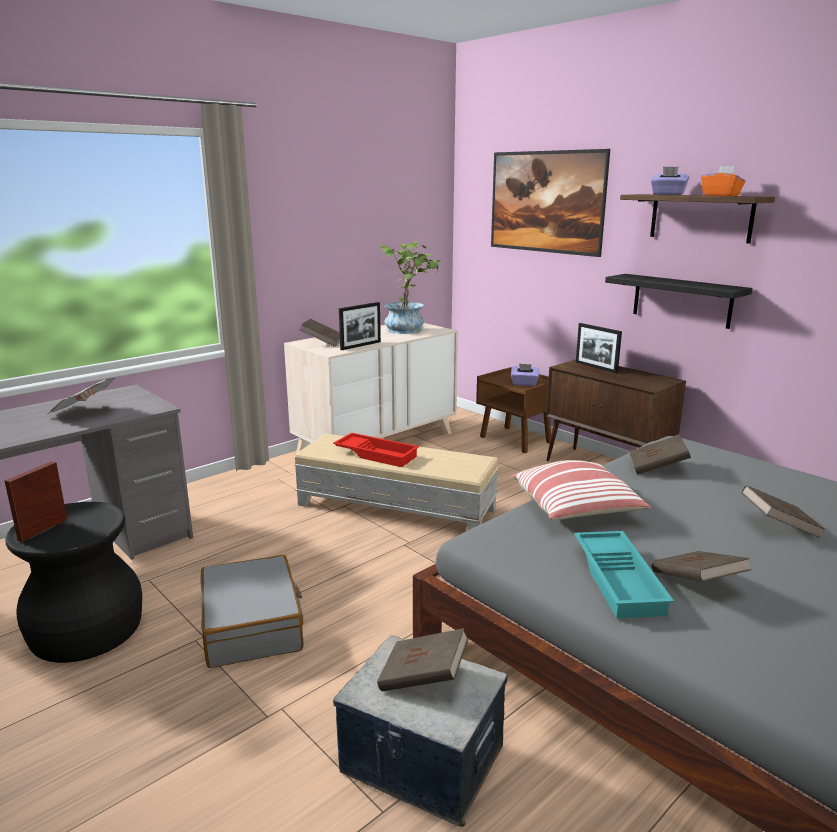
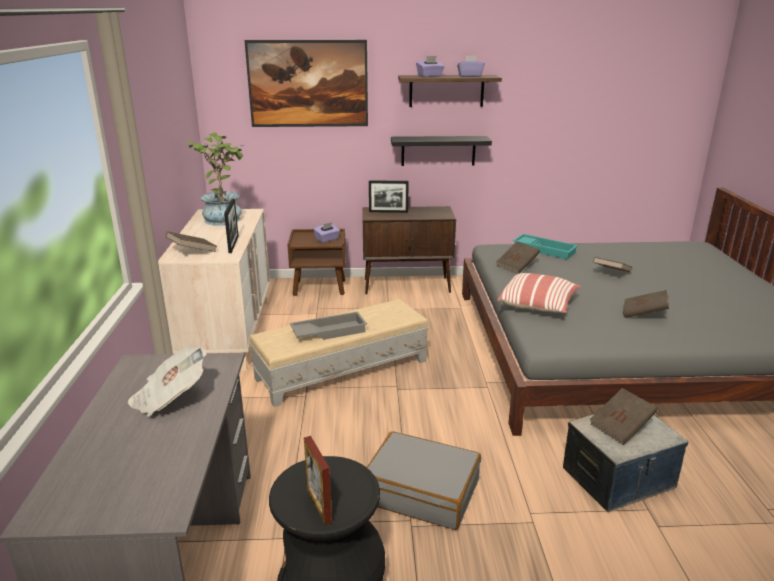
camera: 50 degrees left, 5 degrees up
(377, 454) = (329, 331): red tray -> grey tray
(620, 580) = (625, 328): turquoise tray -> turquoise tray (545, 250)
(721, 196) = (470, 76): orange tissue box -> purple tissue box

